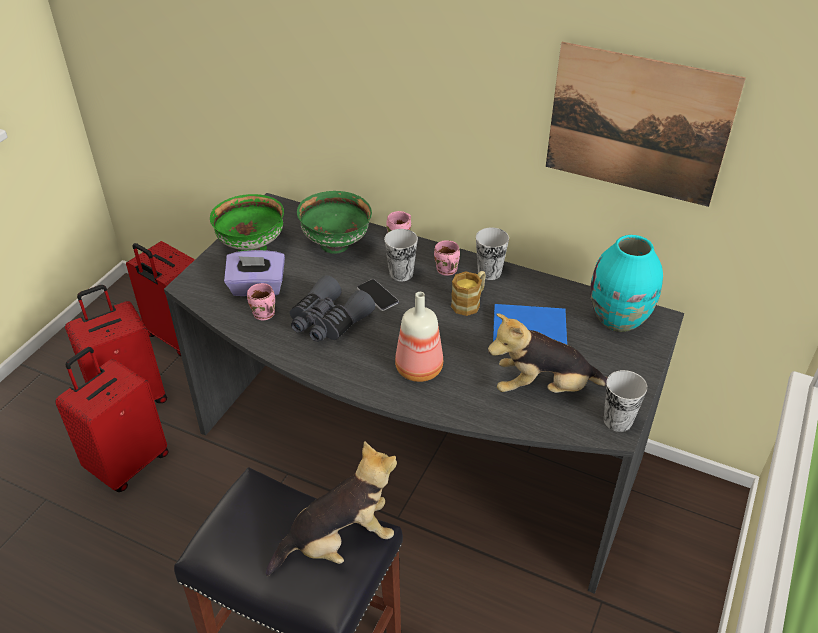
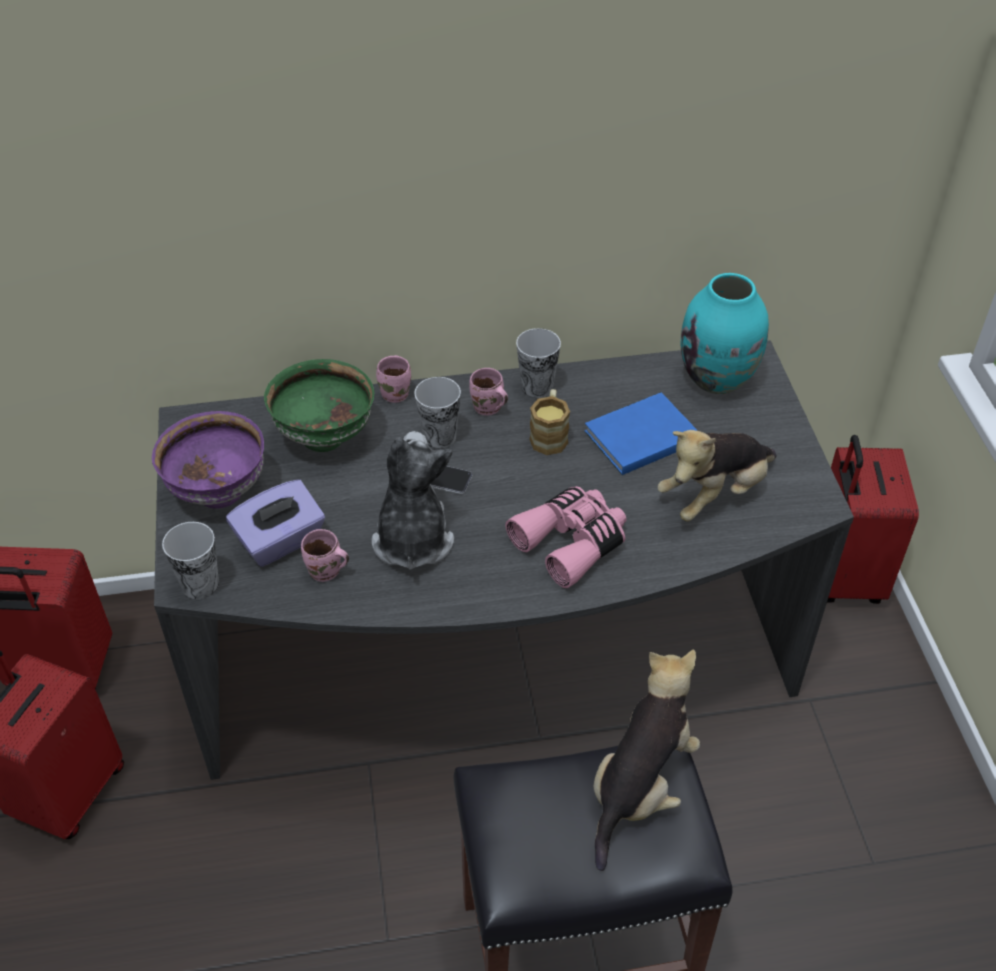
camera: 35 degrees left, 5 degrees up
(127, 463) = (145, 875): red suitcase -> red suitcase (842, 575)
(251, 248) = (218, 493): green bowl -> purple bowl
(328, 321) = (412, 539): grey binoculars -> plush toy
(420, 369) = (572, 542): bottle -> pink binoculars
(617, 421) = (812, 492): cup -> cup (200, 584)
(637, 125) = (693, 144): picture -> none

